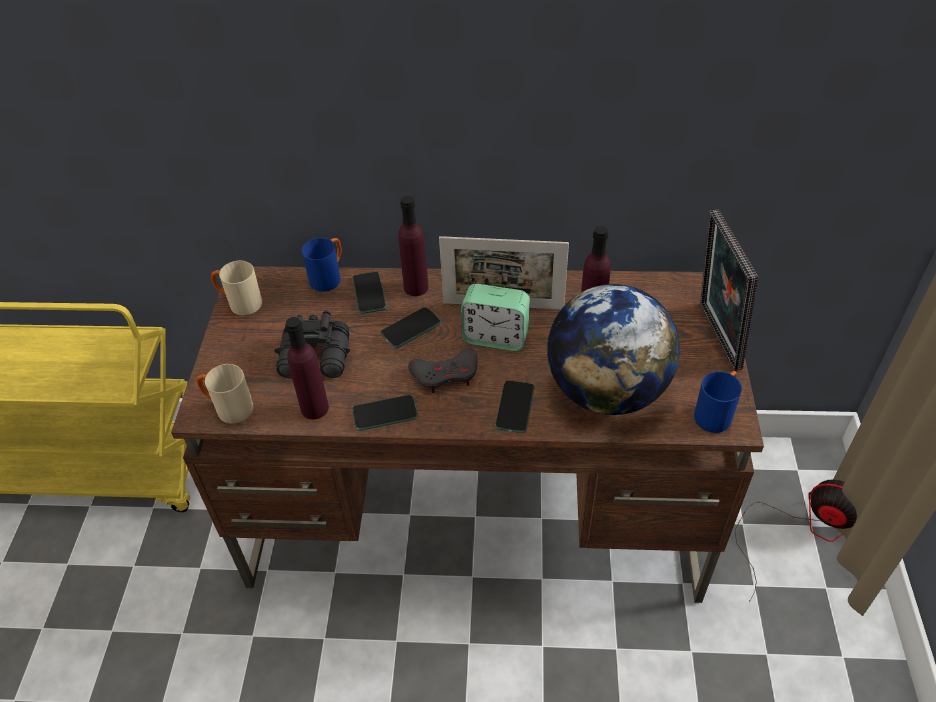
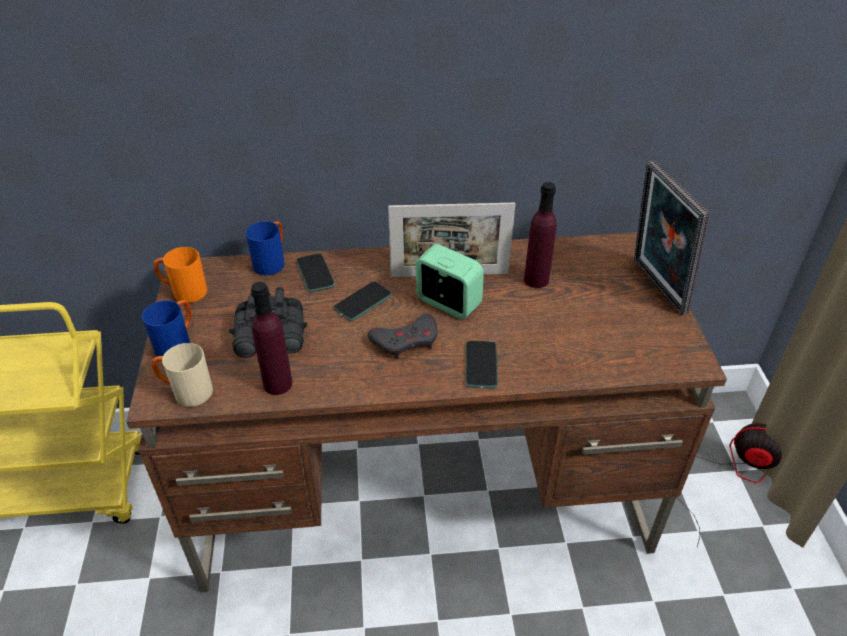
camera: 10 degrees left, 5 degrees down
(240, 303) = (184, 292): beige mug -> orange mug
(385, 413) = (351, 382): phone -> none
(416, 287) = (361, 265): purple bottle -> none
(495, 337) = (448, 303): alarm clock -> alarm clock turned 150 degrees counterclockwise
(607, 391) = (567, 342): globe -> none
(715, 413) = (674, 353): blue mug -> blue mug (178, 344)

